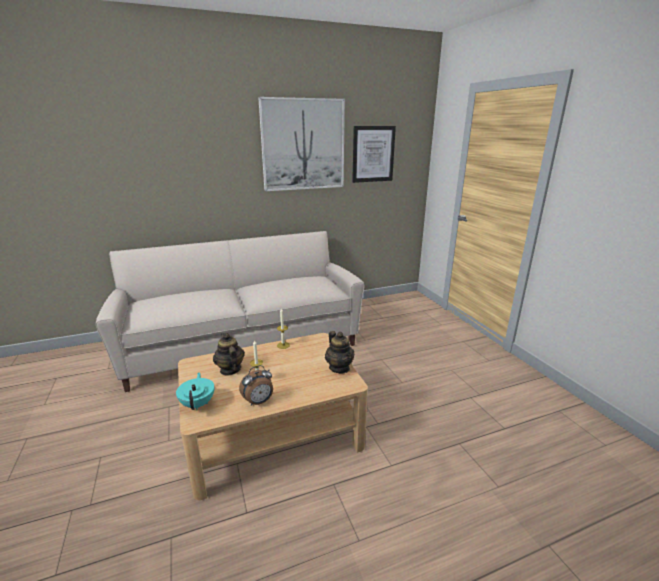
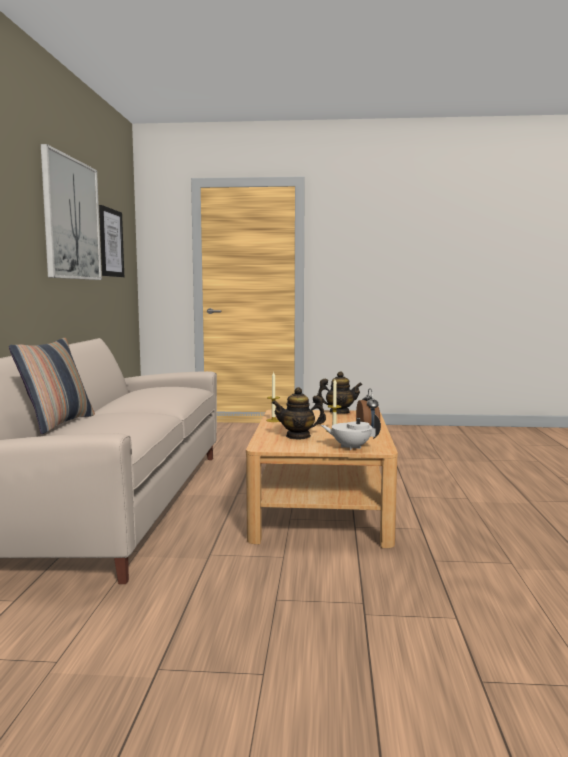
camera: 65 degrees left, 15 degrees down
(183, 290) = (57, 423): none -> pillow
(198, 404) = (350, 447): turquoise teapot -> white teapot

